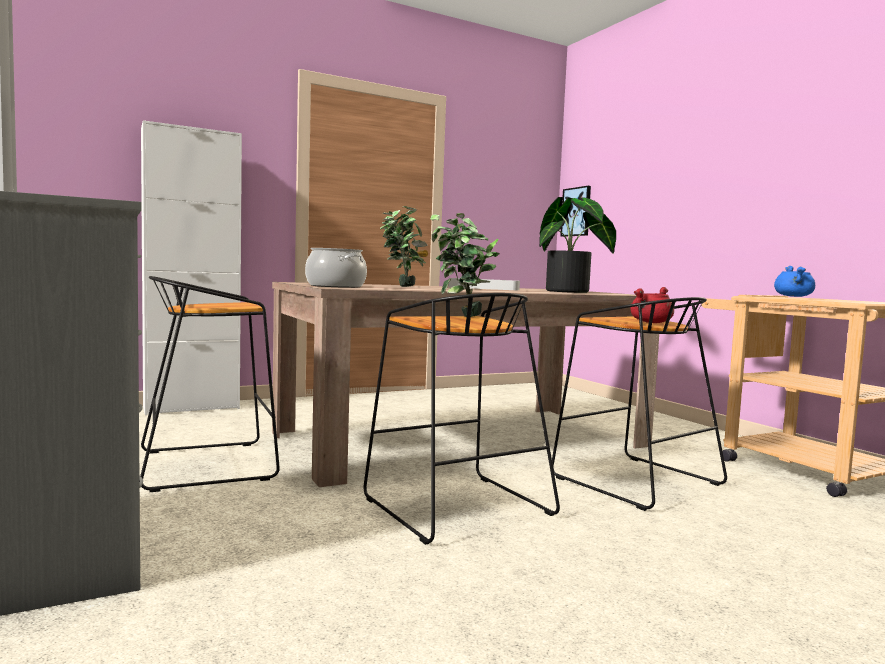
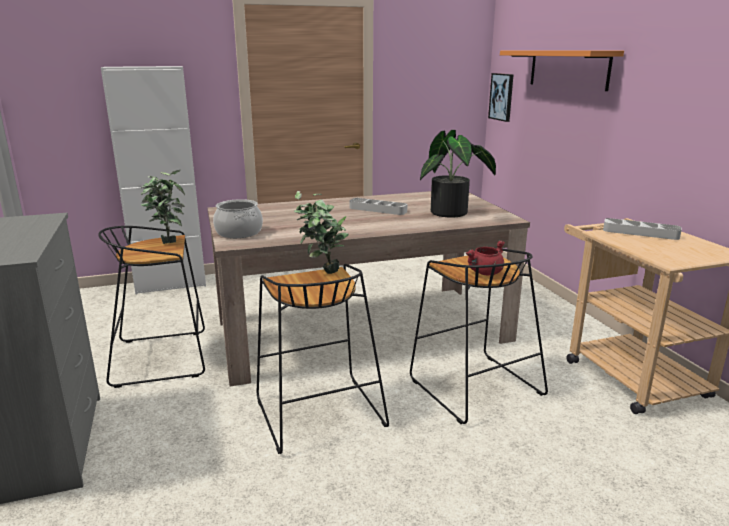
camera: 10 degrees right, 15 degrees up
(401, 286) = (304, 214): potted plant -> potted plant (168, 241)
(661, 166) = (568, 69): none -> orange shelf
(794, 296) = (640, 233): blue cooking pot -> grey tray

